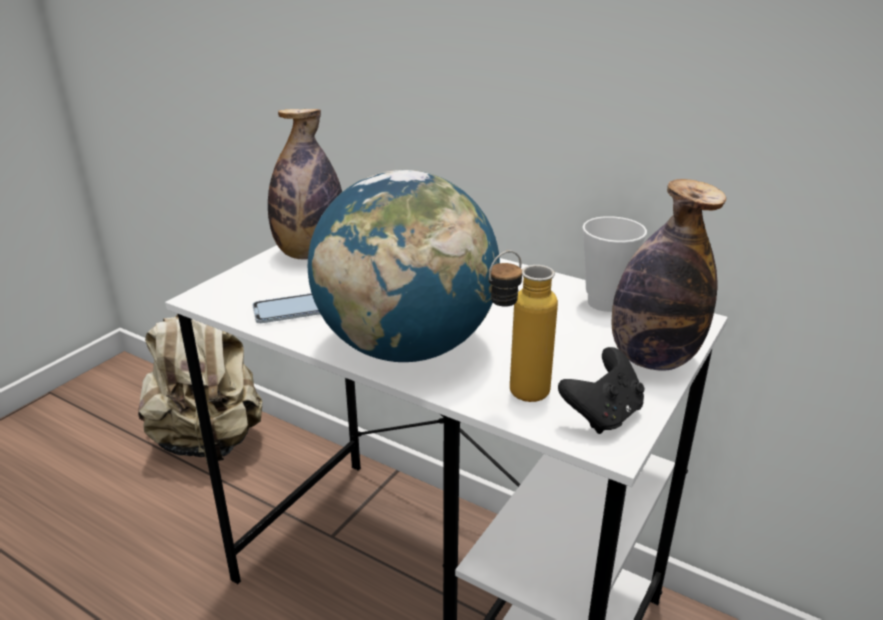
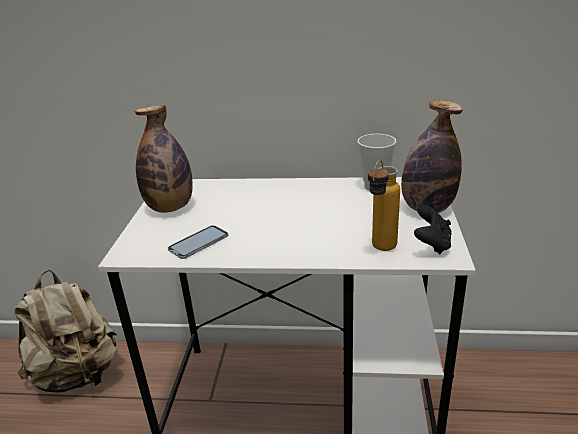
camera: 25 degrees left, 0 degrees up
(406, 347) = (292, 243): globe -> none

